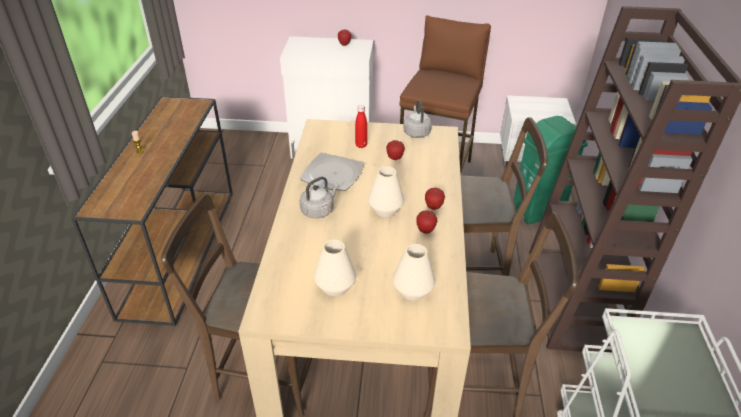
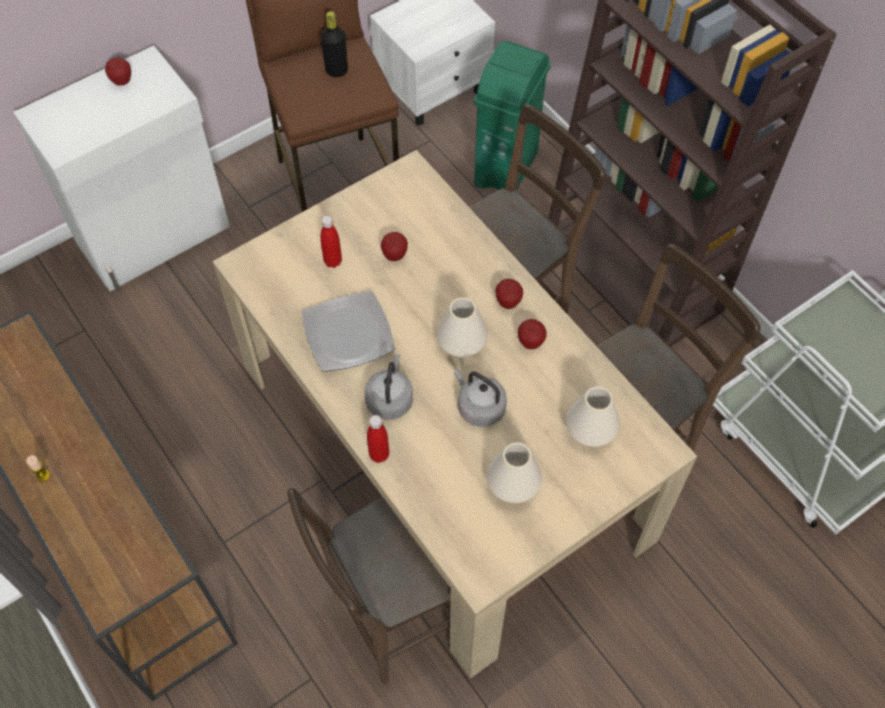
camera: 40 degrees left, 20 degrees up
(283, 228) = (379, 455): none -> red bottle
(416, 132) = (377, 192): grey kettle -> grey kettle (479, 407)
(450, 83) = (336, 70): none -> black bottle

